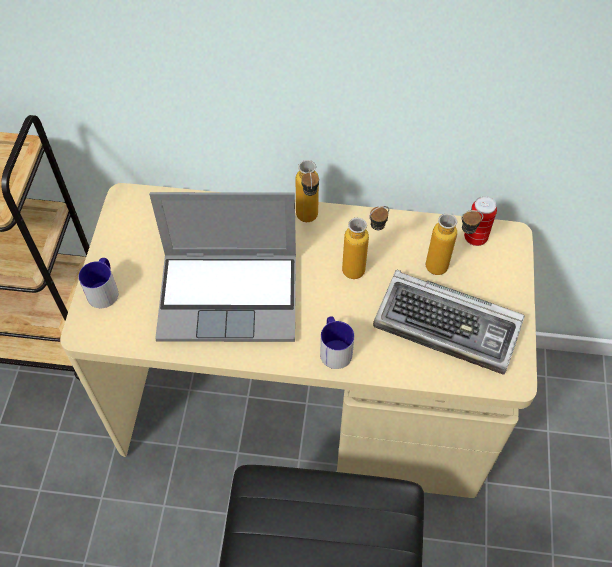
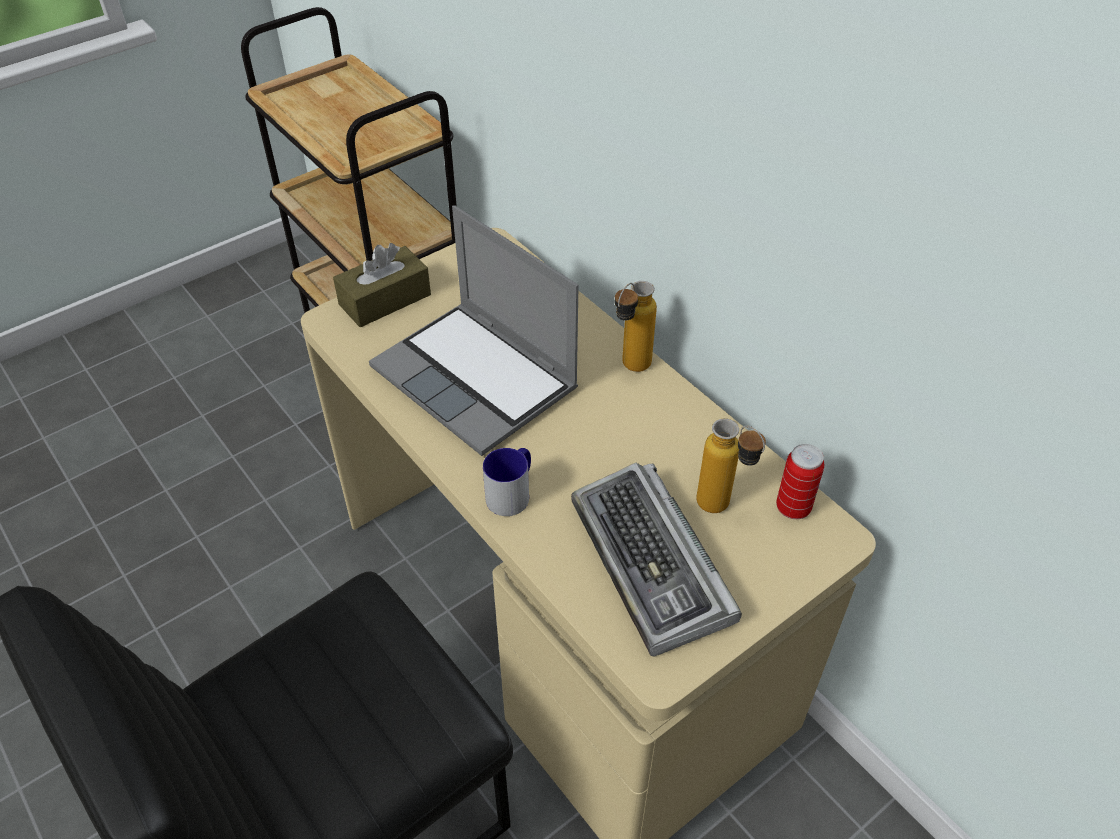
camera: 45 degrees right, 10 degrees down
(104, 289) = (385, 300): mug -> brown tissue box
(362, 267) = (632, 445): bottle -> none

